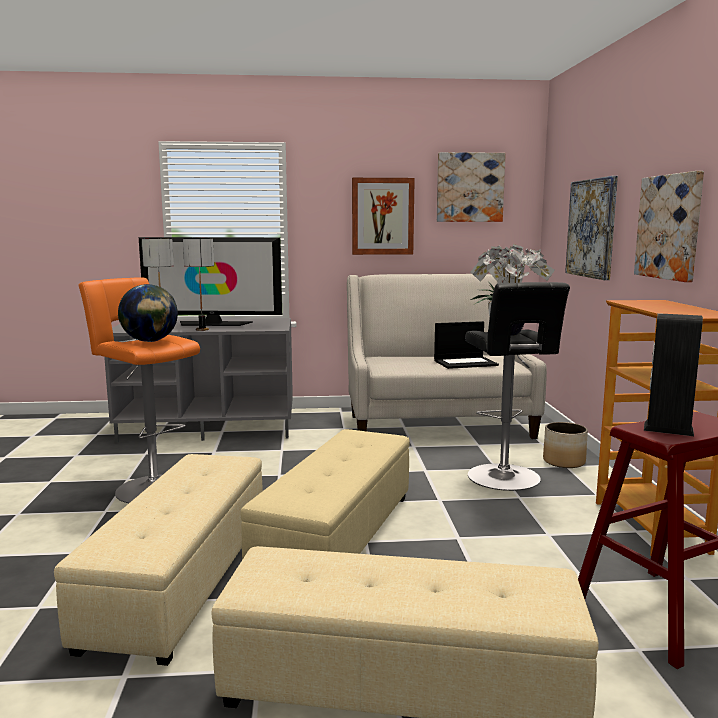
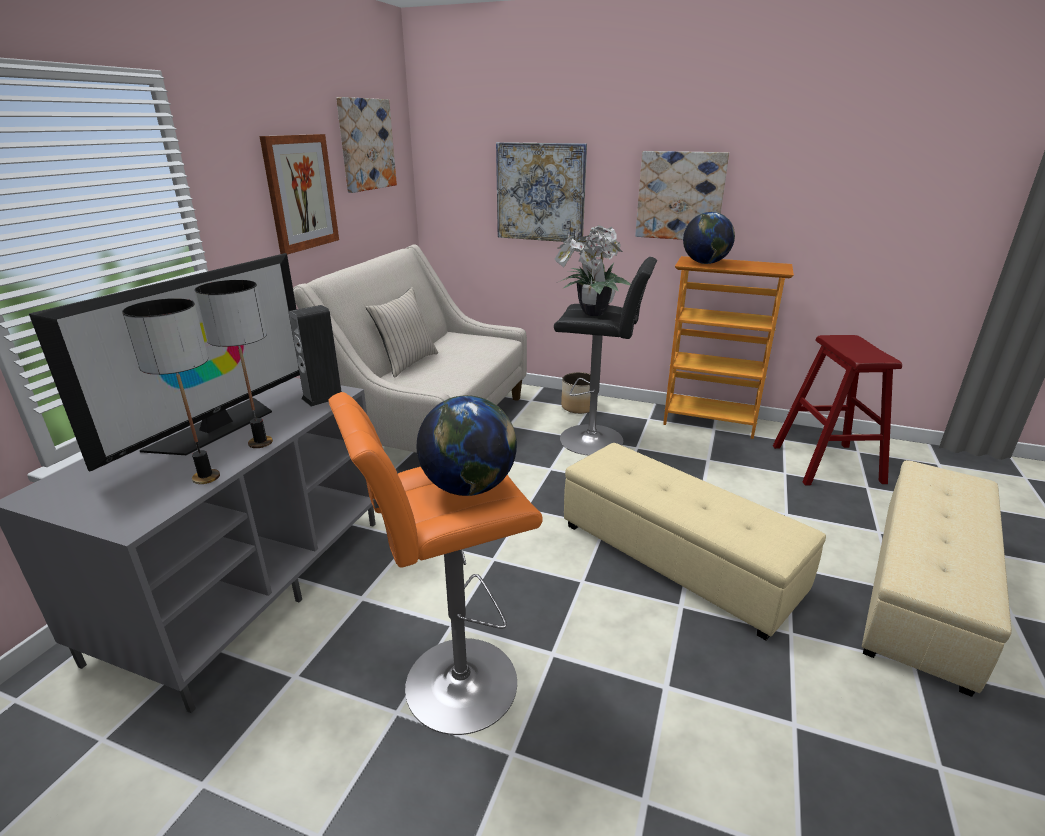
camera: 65 degrees left, 15 degrees up
(180, 579) = (746, 693): beige ottoman -> none
(416, 356) = (407, 363): none -> beige pillow
(465, 363) = (467, 352): laptop -> none
(646, 303) = (705, 263): none -> globe
(668, 429) = (865, 352): speaker -> speaker (323, 397)

